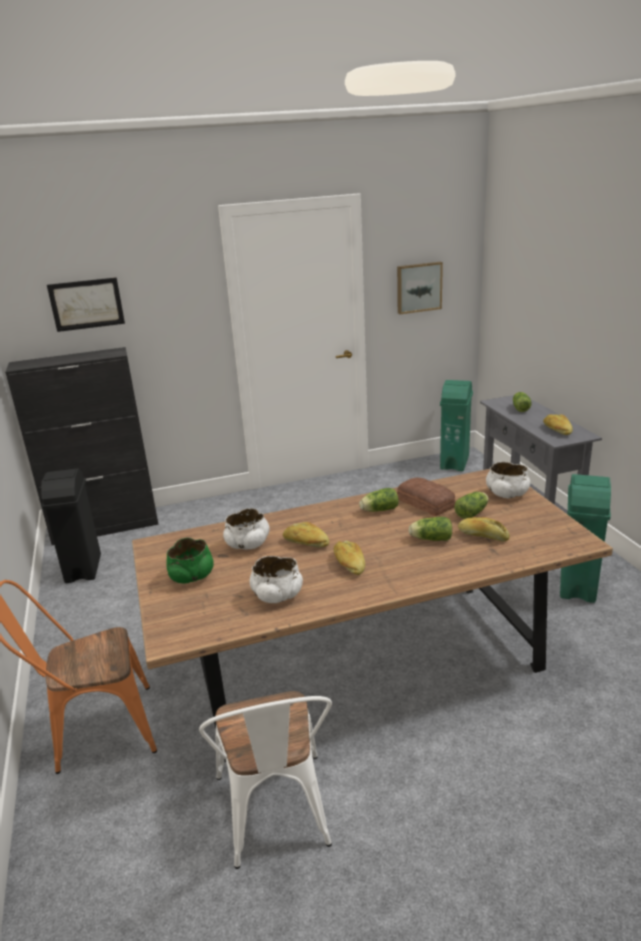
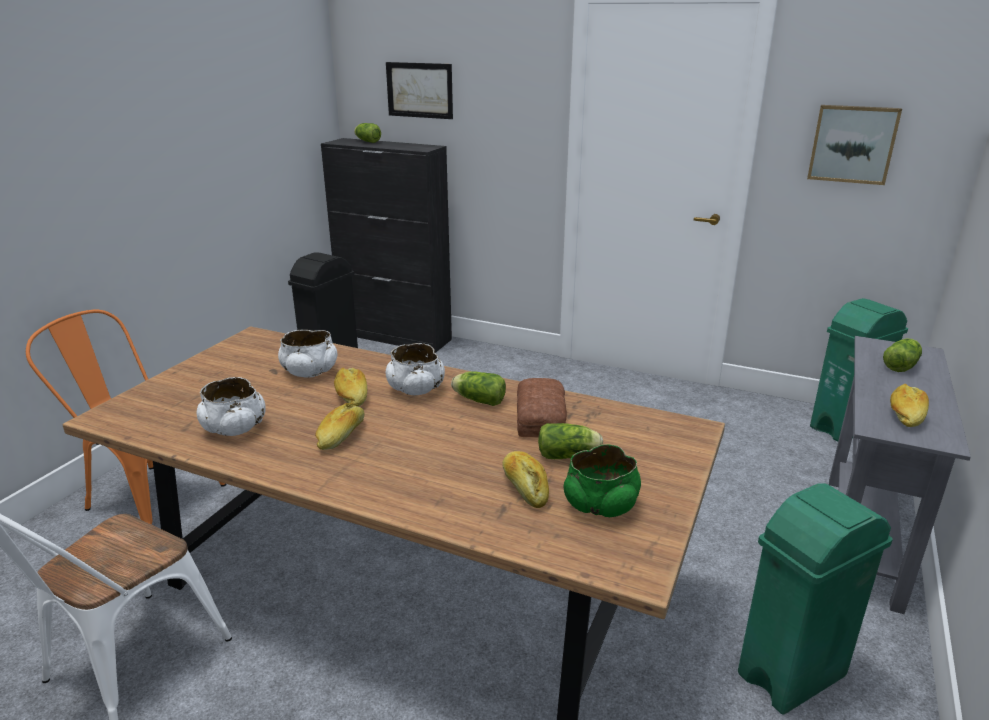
camera: 40 degrees right, 0 degrees up
(191, 576) = (220, 375): green bowl -> green bowl (600, 505)
(430, 539) = (464, 456): lettuce -> lettuce (367, 141)
(506, 493) = (659, 456): white bowl -> white bowl (416, 389)

